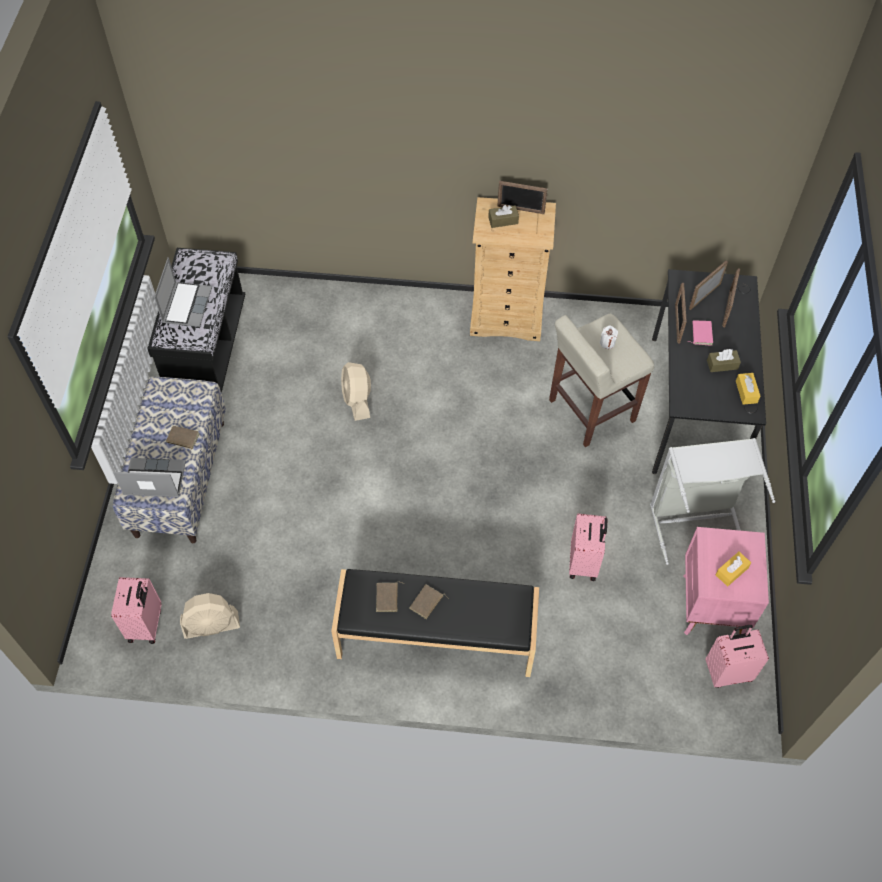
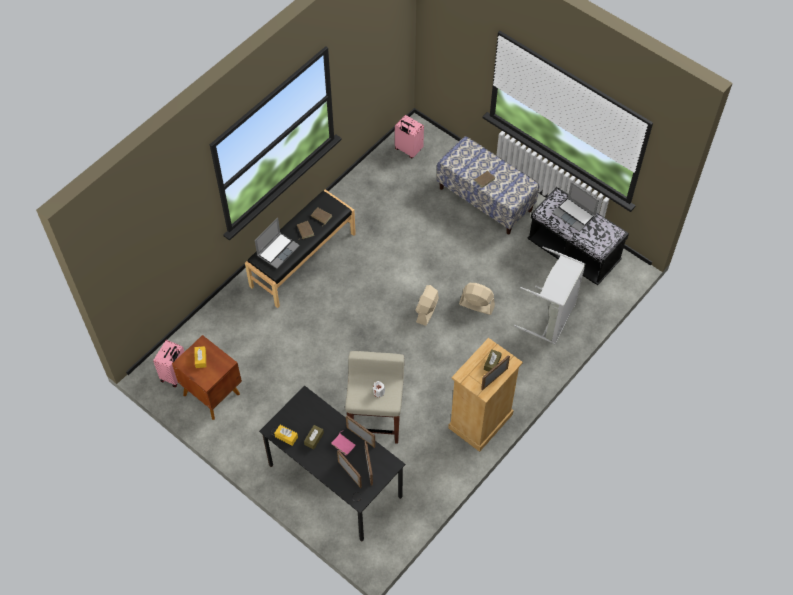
camera: 125 degrees right, 0 degrees up
(154, 479) = (467, 157): laptop -> laptop (278, 250)
(211, 625) = (386, 174): beige fan -> beige fan (427, 310)
(584, 562) = (286, 351): pink suitcase -> none
(695, 520) = (264, 423): grey laundry basket -> grey laundry basket (551, 318)
(711, 607) = (211, 393): pink nightstand -> brown nightstand

